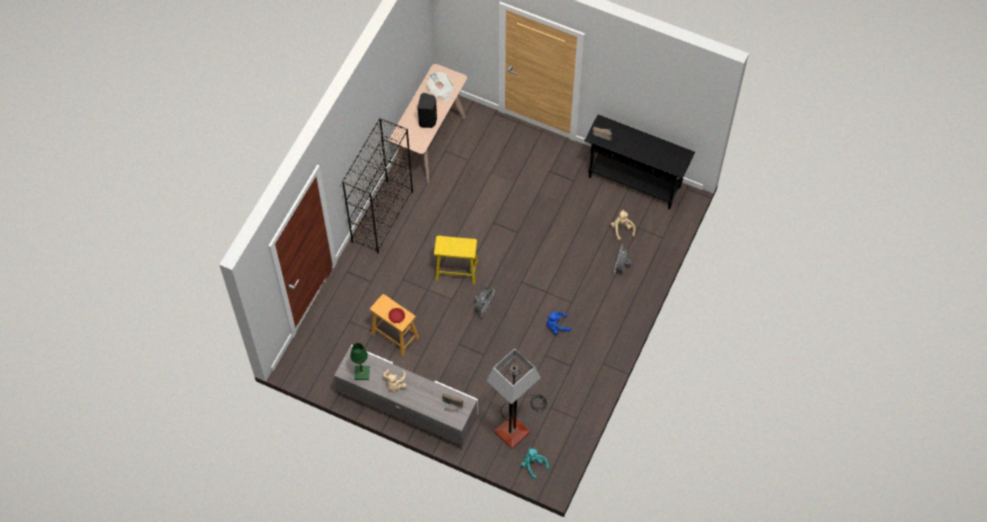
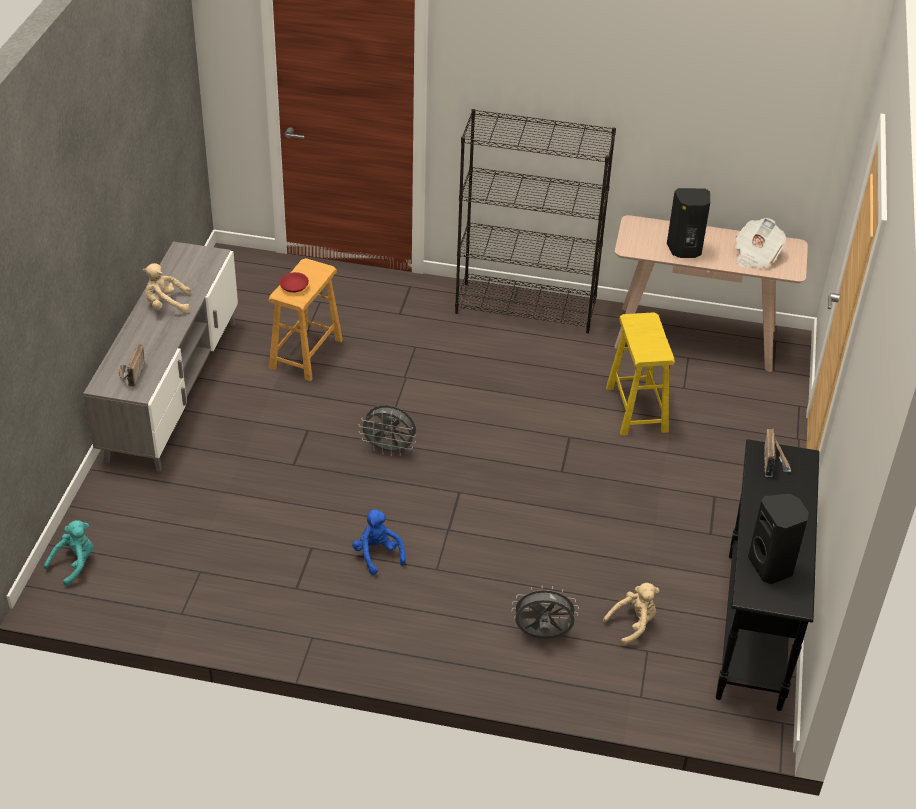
camera: 75 degrees right, 20 degrees down
(362, 373) = (181, 268): green table lamp -> none
(456, 270) = (454, 406): yellow stool -> yellow stool (637, 409)
(516, 424) = (158, 528): floor lamp -> none
(664, 156) = (772, 566): none -> black speaker

